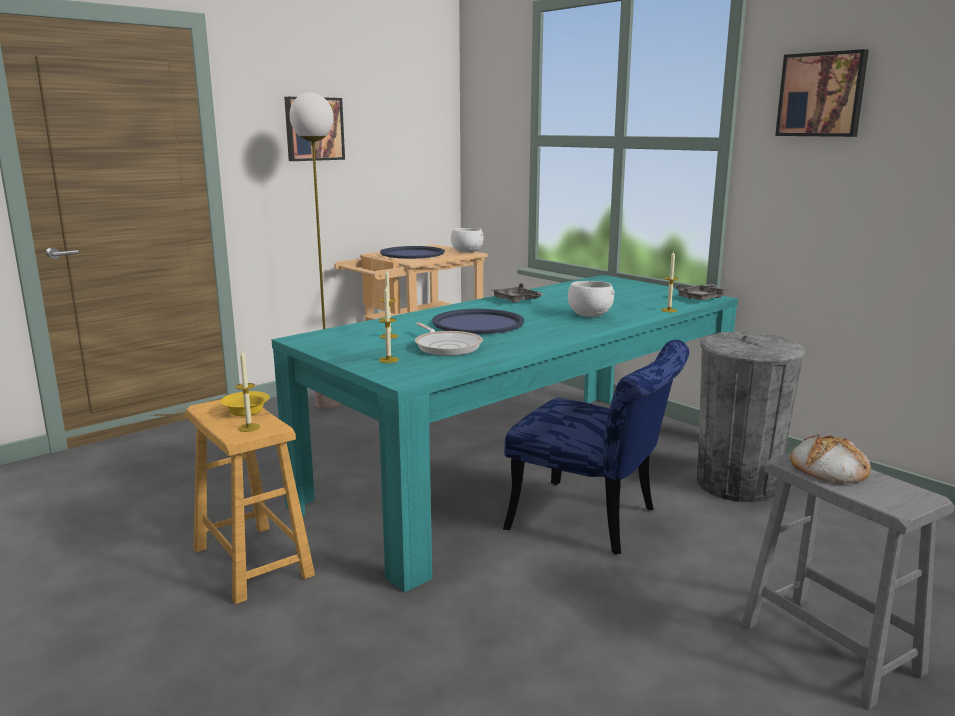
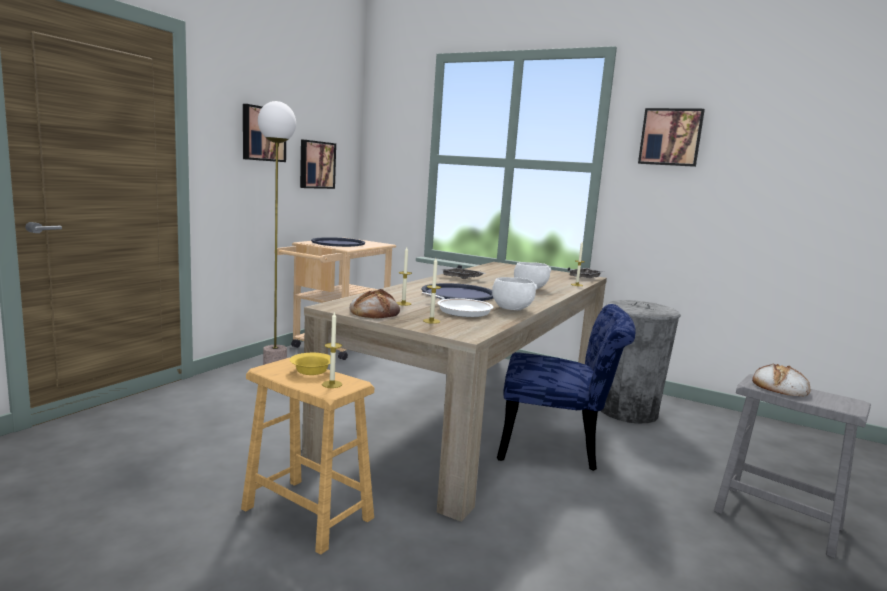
camera: 20 degrees left, 5 degrees down
(339, 347) = (374, 312): none -> bread
(391, 158) = (316, 164): none -> picture
(466, 252) = (379, 243): white bowl -> white bowl (511, 309)
(526, 469) = (477, 412): turquoise dining table -> beige dining table

